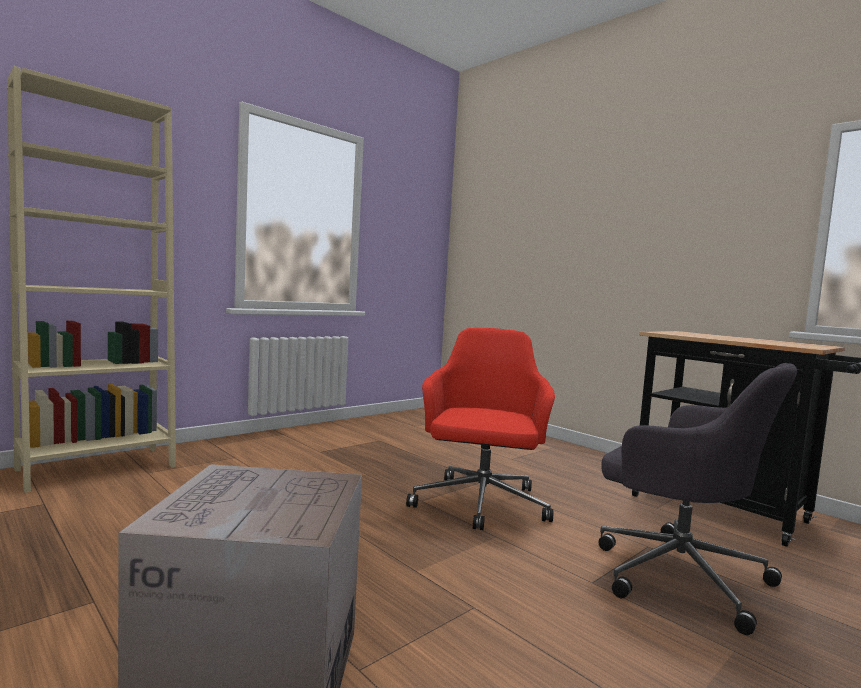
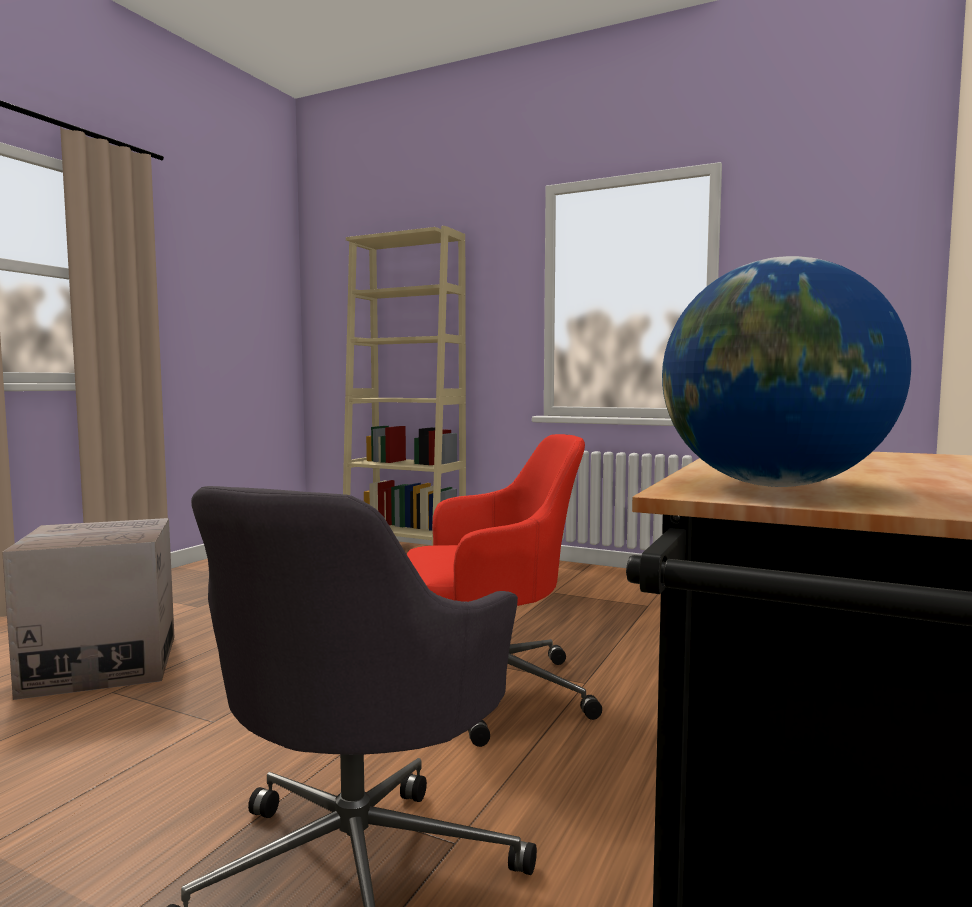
camera: 70 degrees right, 0 degrees up
(788, 344) = (773, 485): none -> globe

